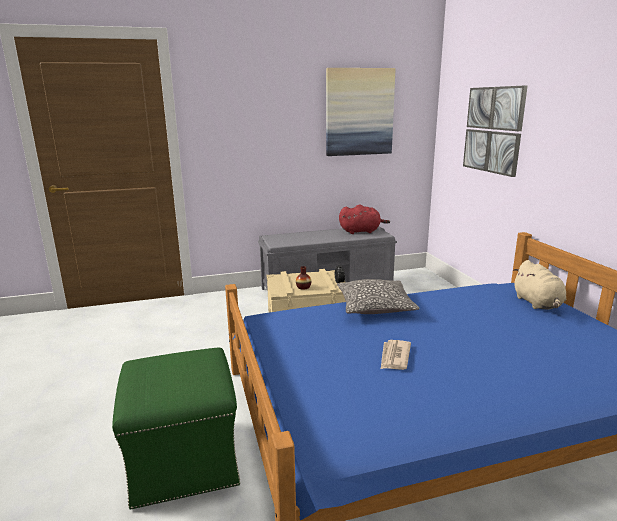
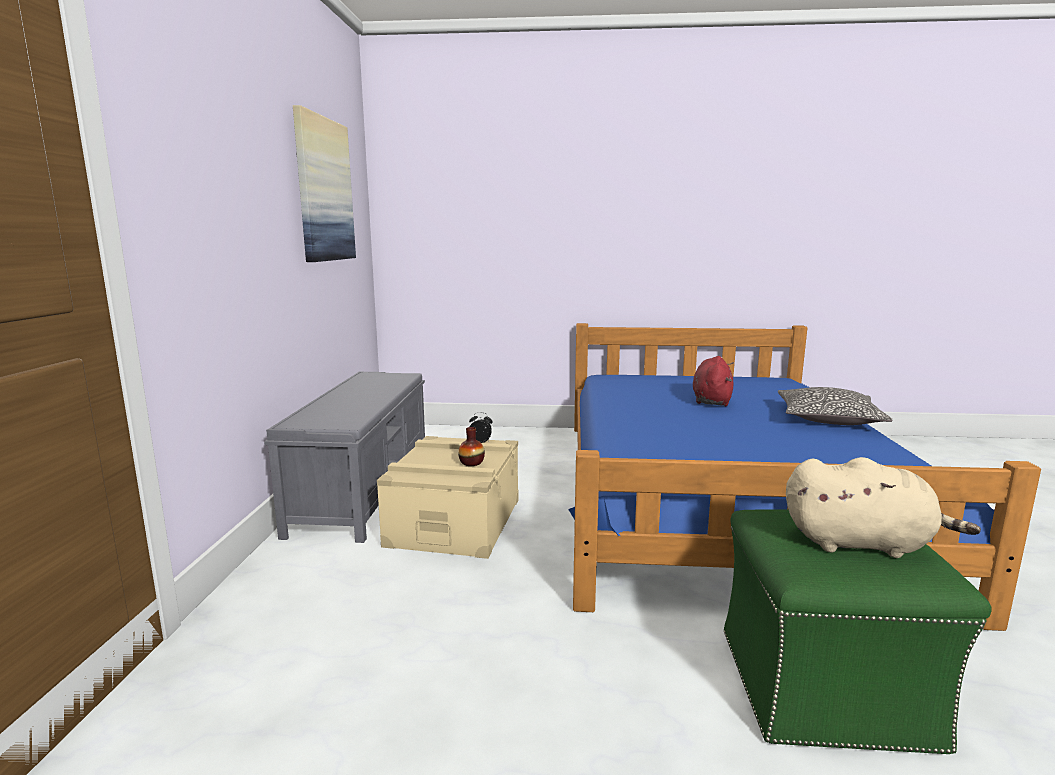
camera: 70 degrees left, 5 degrees down
(361, 231) = (376, 380): red plush toy -> red plush toy (711, 400)
(375, 306) = (627, 424): pillow -> pillow (828, 419)
(394, 357) = (761, 437): newspaper -> none
(493, 130) = (499, 218): picture -> none
(538, 304) = (655, 379): beige plush toy -> beige plush toy (862, 544)

